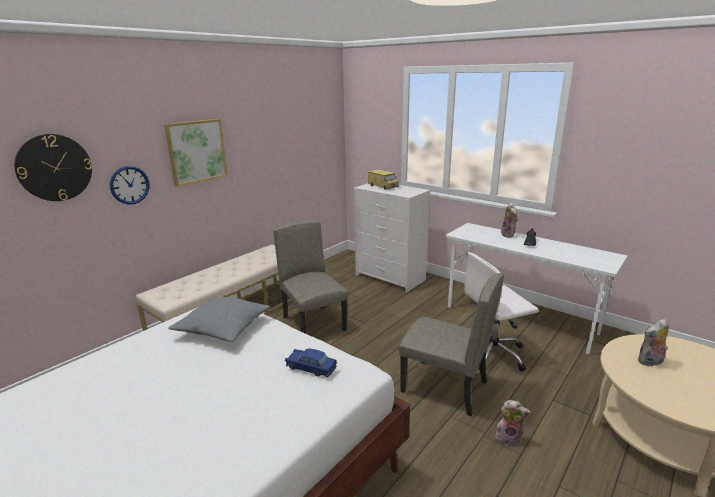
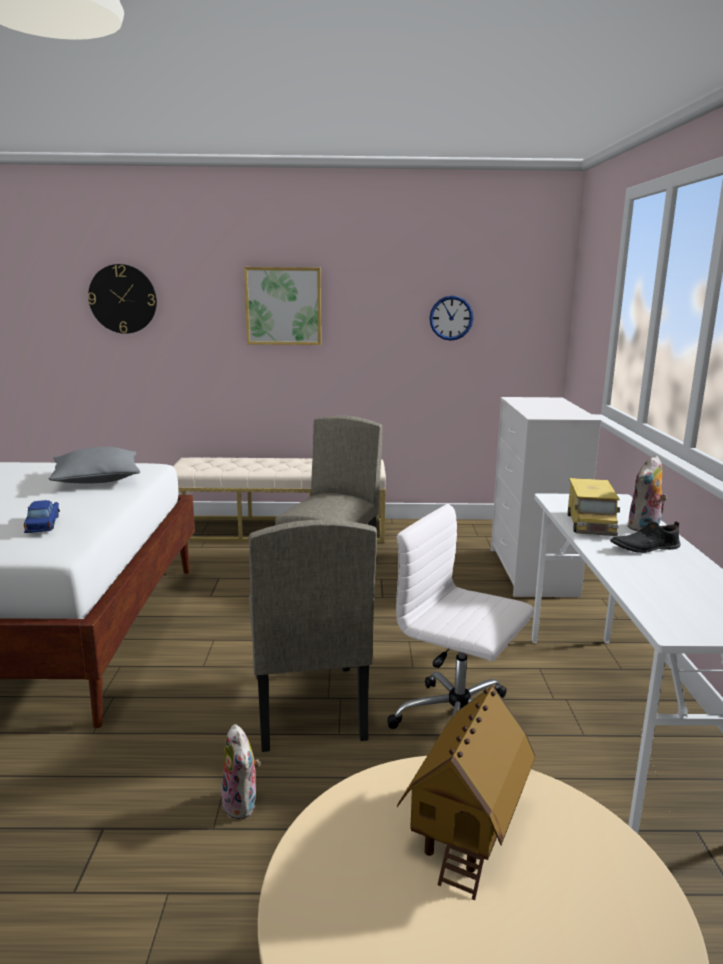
camera: 50 degrees right, 5 degrees down
(129, 185) = (194, 331): wall clock -> wall clock (451, 318)
(383, 186) = (545, 403): toy truck -> toy truck (590, 524)
(650, 362) = (467, 827): plush toy -> toy house

